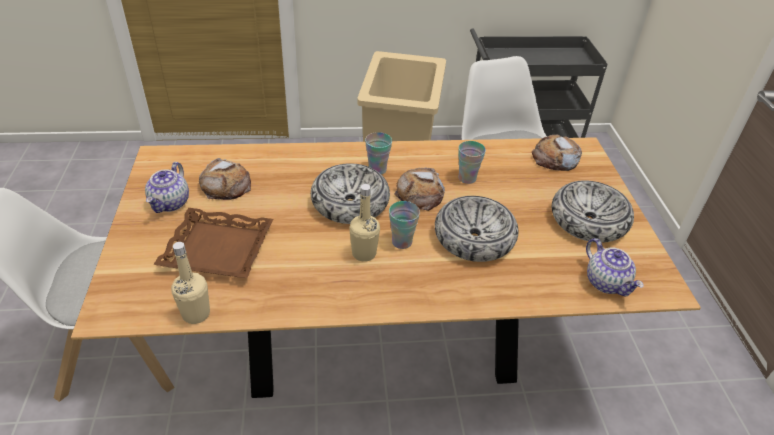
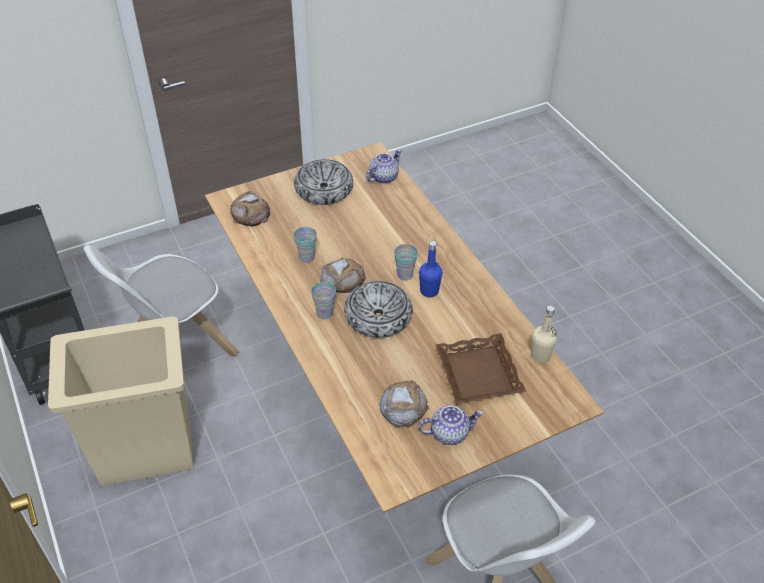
camera: 110 degrees left, 5 degrees up
(364, 253) = (429, 291): beige bottle -> blue bottle
(474, 238) = (377, 240): bowl -> none

